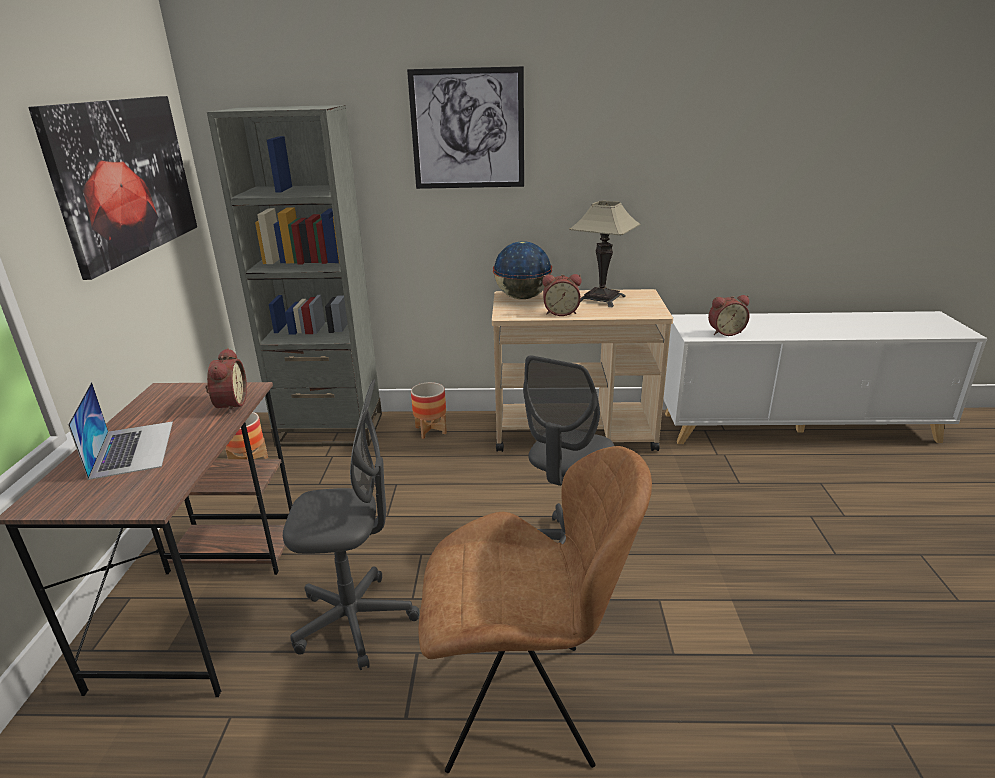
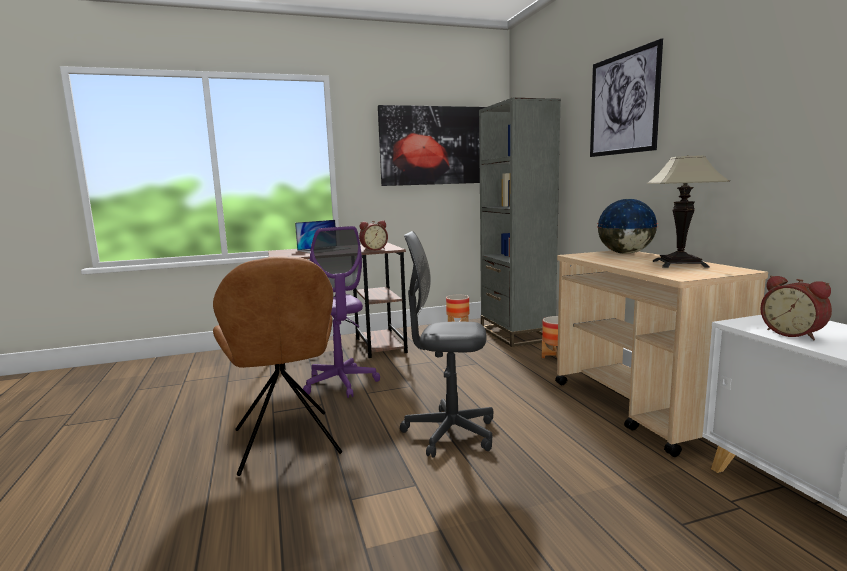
camera: 70 degrees right, 15 degrees down
(355, 621) = (340, 383): grey office chair -> purple office chair
(561, 312) = (611, 261): alarm clock -> none

